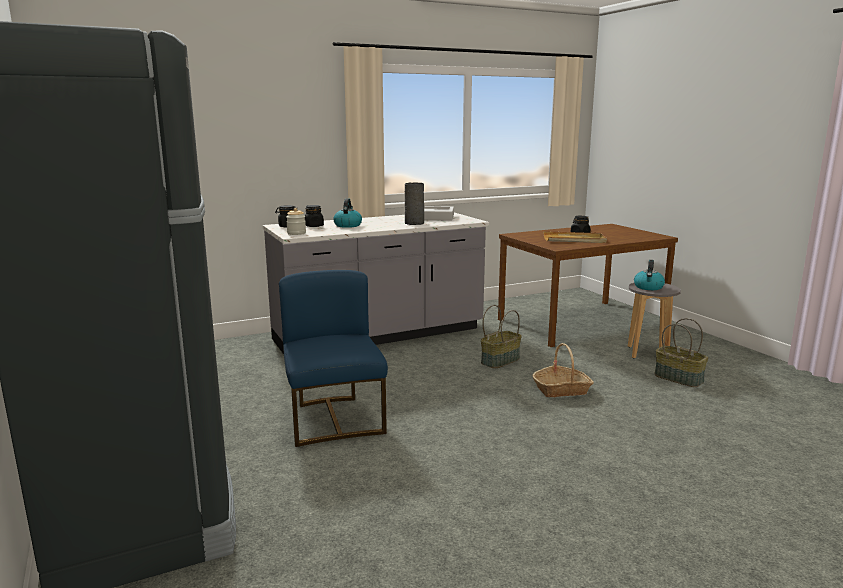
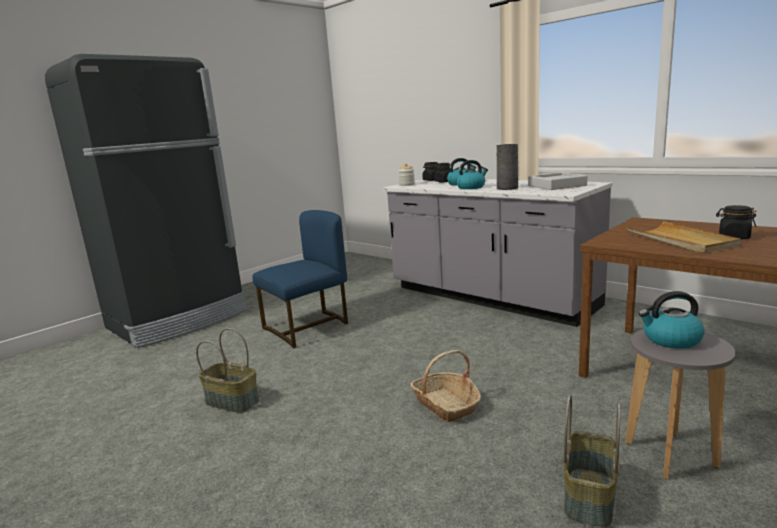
camera: 70 degrees right, 0 degrees up
(380, 226) = (471, 187): none -> kettle
(500, 360) = (494, 357): basket -> basket (233, 401)

